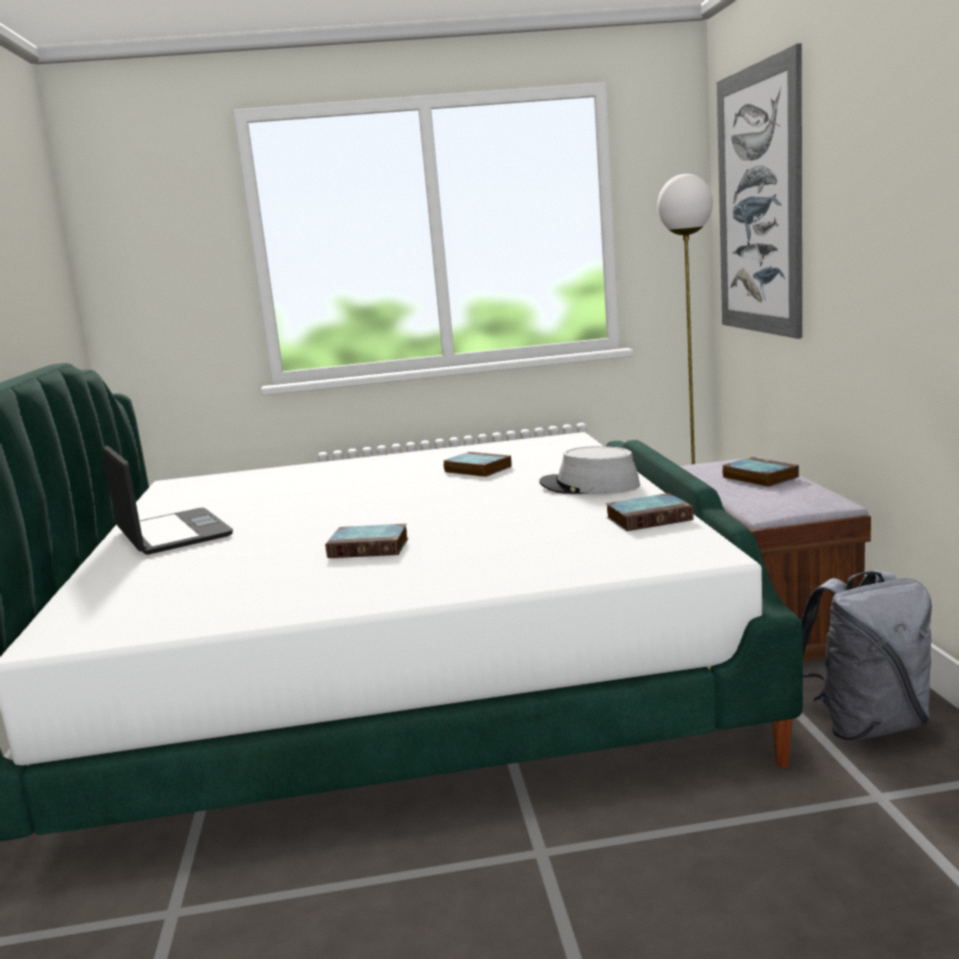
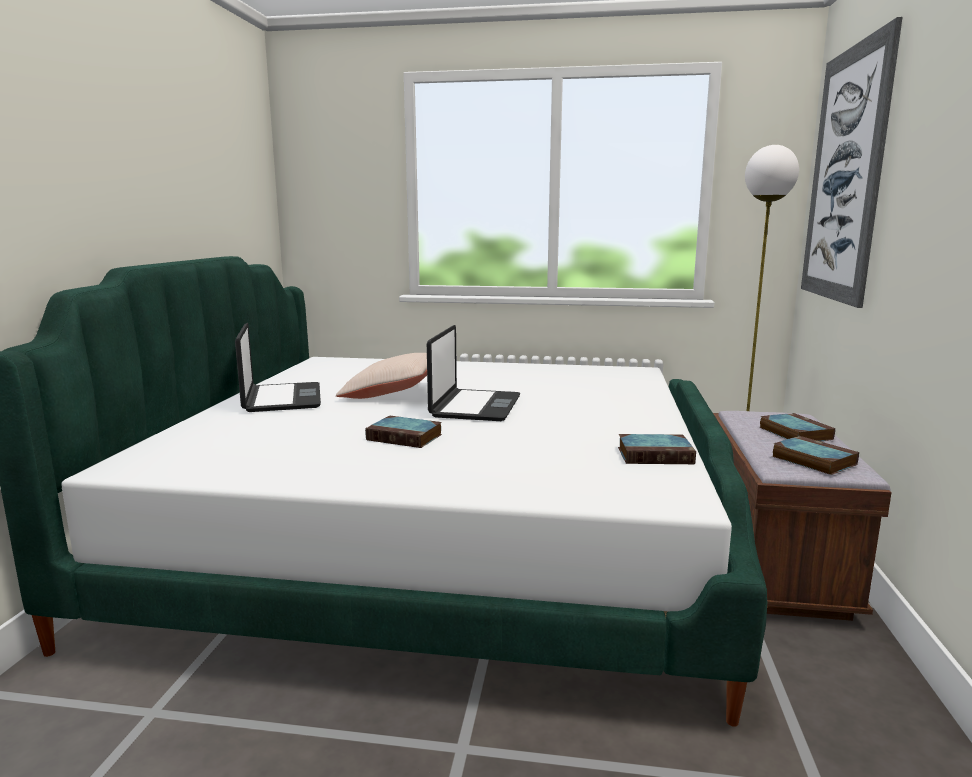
camera: 15 degrees right, 0 degrees up
(305, 505) = (392, 392): none -> beige pillow
(418, 504) = (475, 407): none -> laptop
(476, 469) = (544, 385): book -> book (811, 460)
(589, 486) = (625, 415): grey hat -> none
(866, 725) = (838, 702): grey backpack -> none

